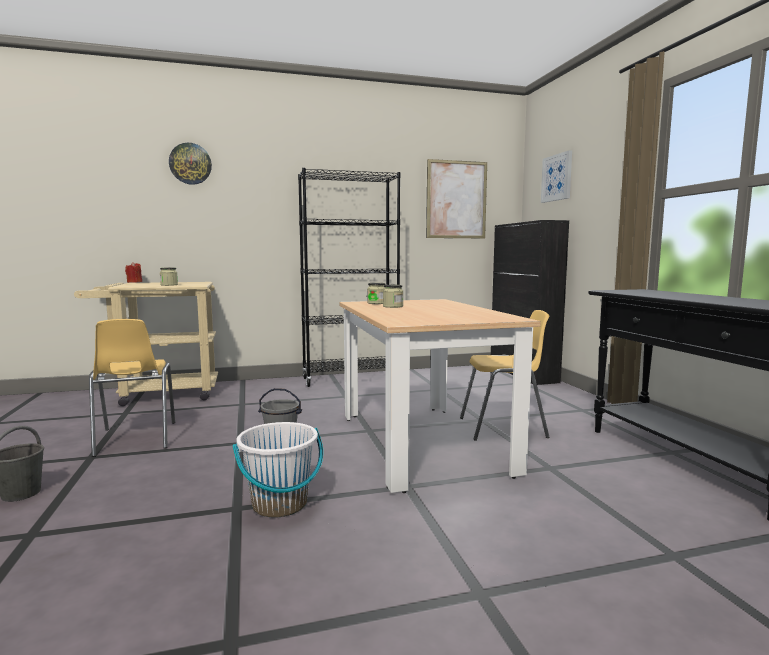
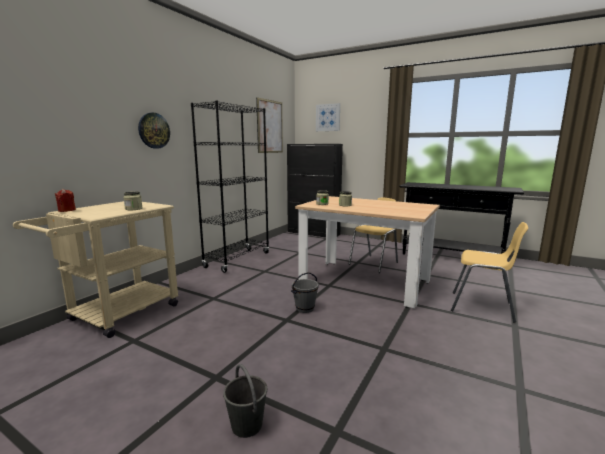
camera: 45 degrees left, 5 degrees up
(135, 439) = (209, 351): yellow chair -> yellow chair (482, 307)
(190, 164) = (100, 83): wall clock -> wall clock (154, 130)
(280, 504) = (394, 336): white bucket -> none

